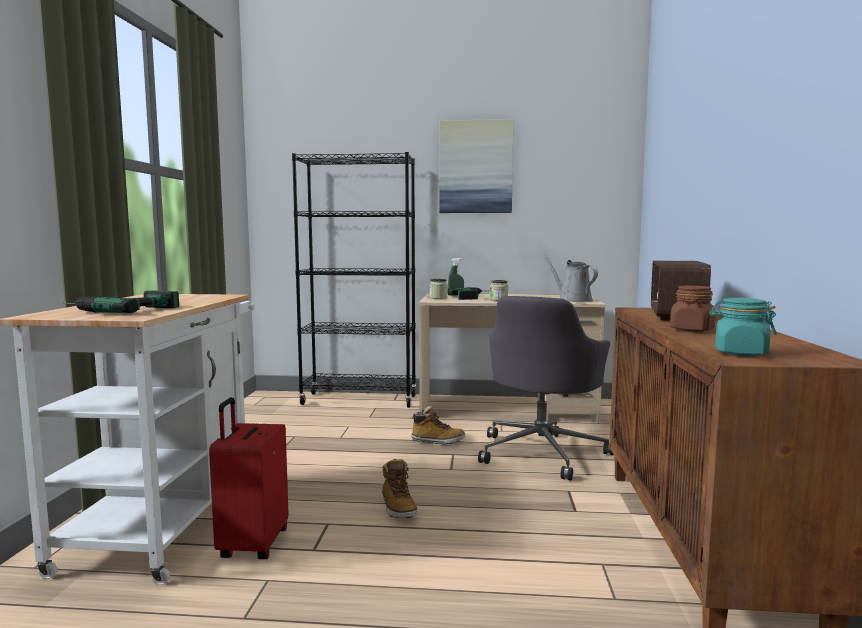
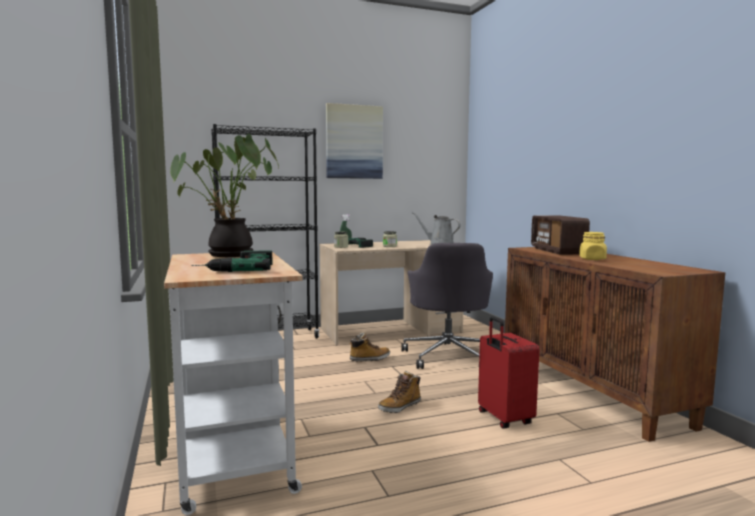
camera: 25 degrees left, 0 degrees up
(184, 297) = (228, 255): none -> potted plant
(252, 544) = (328, 452): red suitcase -> red suitcase (503, 419)
(398, 507) = (400, 407): boot -> boot turned 90 degrees clockwise
(692, 329) = (592, 259): brown jar -> yellow jar
(740, 353) = (651, 270): turquoise jar -> none

